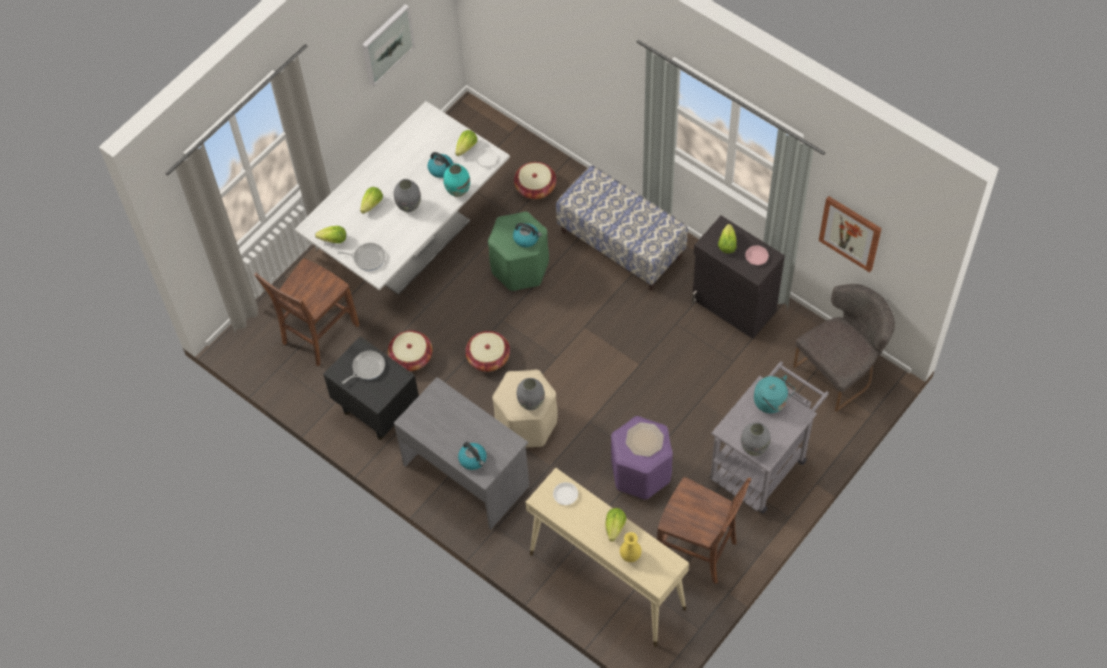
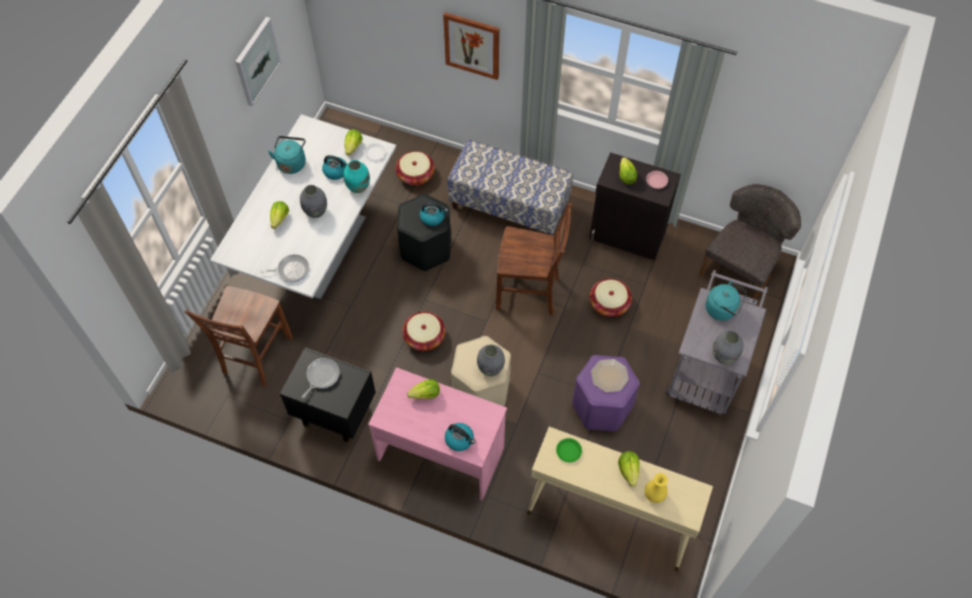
camera: 20 degrees left, 0 degrees up
(333, 240) = (252, 261): lettuce -> lettuce (426, 394)
(401, 149) = (292, 162): none -> turquoise kettle
(411, 357) = (352, 355): basket -> basket (609, 304)
(466, 474) = (441, 452): grey desk -> pink desk
(520, 268) = (425, 249): green stool -> black stool
(565, 495) = (569, 451): white plate -> green plate
(698, 550) = (681, 466): brown chair -> brown chair (529, 293)
(850, 233) = (750, 134): picture -> picture (472, 45)

